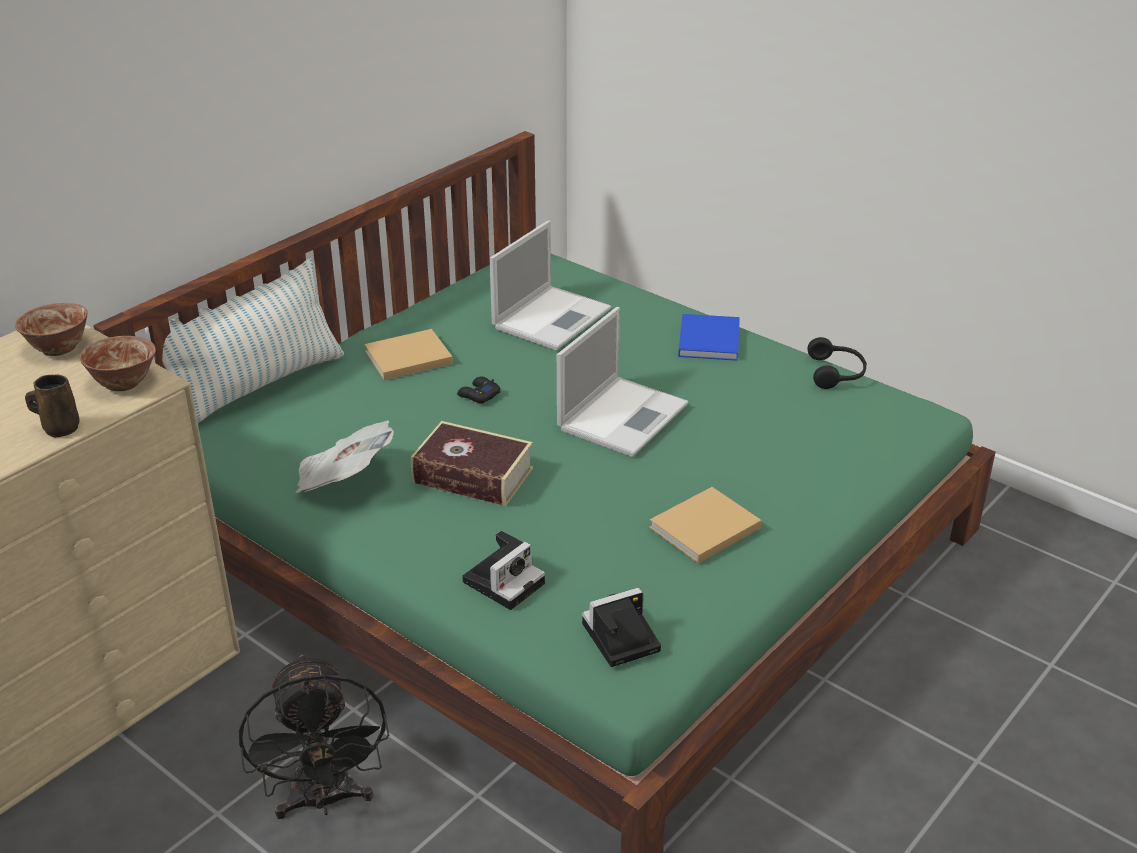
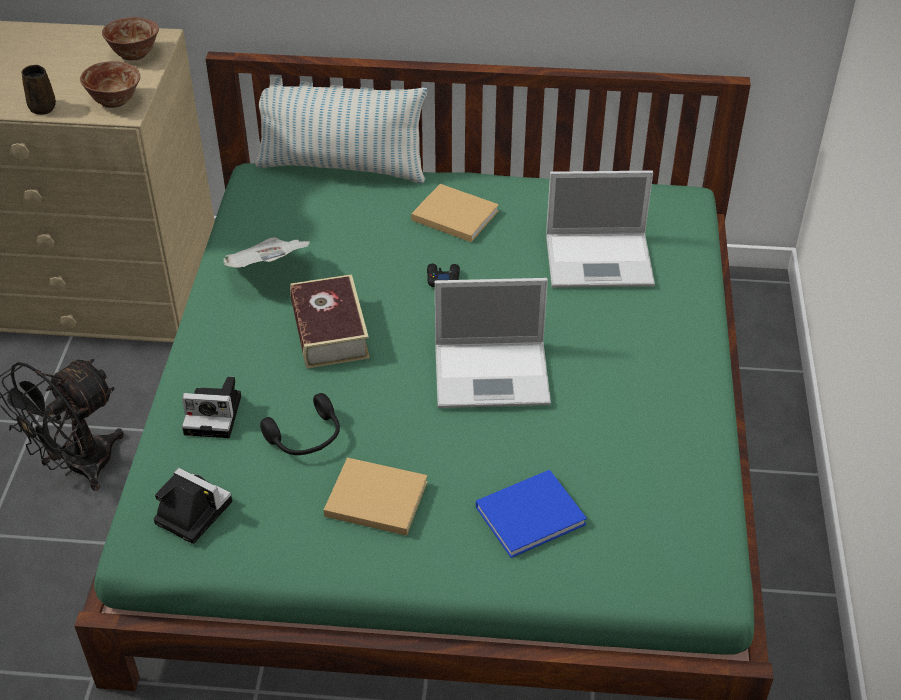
camera: 55 degrees right, 10 degrees up
(709, 339) = (677, 370): blue book -> blue book (533, 514)
(837, 373) = (715, 484): black headphones -> black headphones (306, 438)

